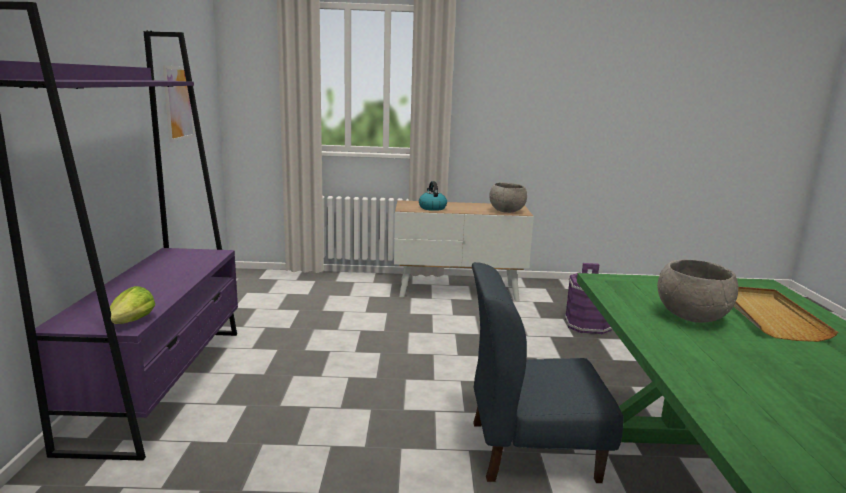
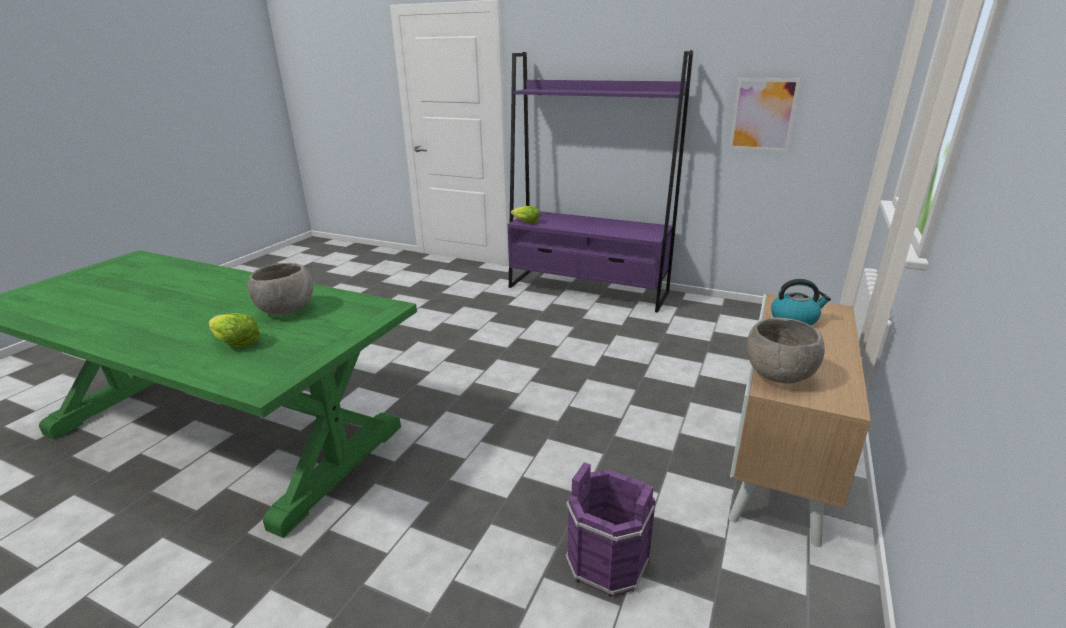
camera: 115 degrees right, 10 degrees up
(531, 450) = (405, 395): blue chair -> none
(768, 316) = (235, 343): beige tray -> lettuce

